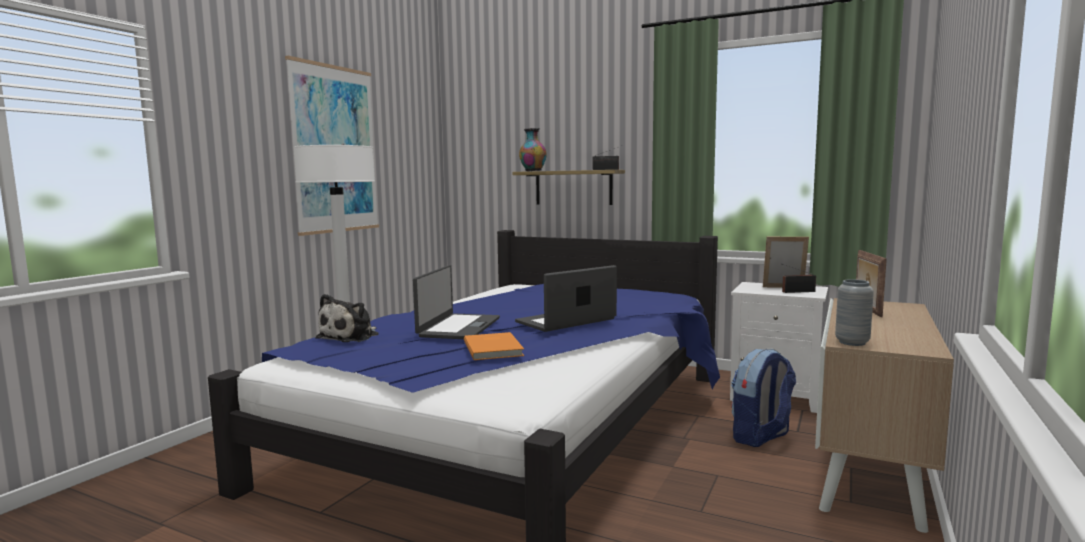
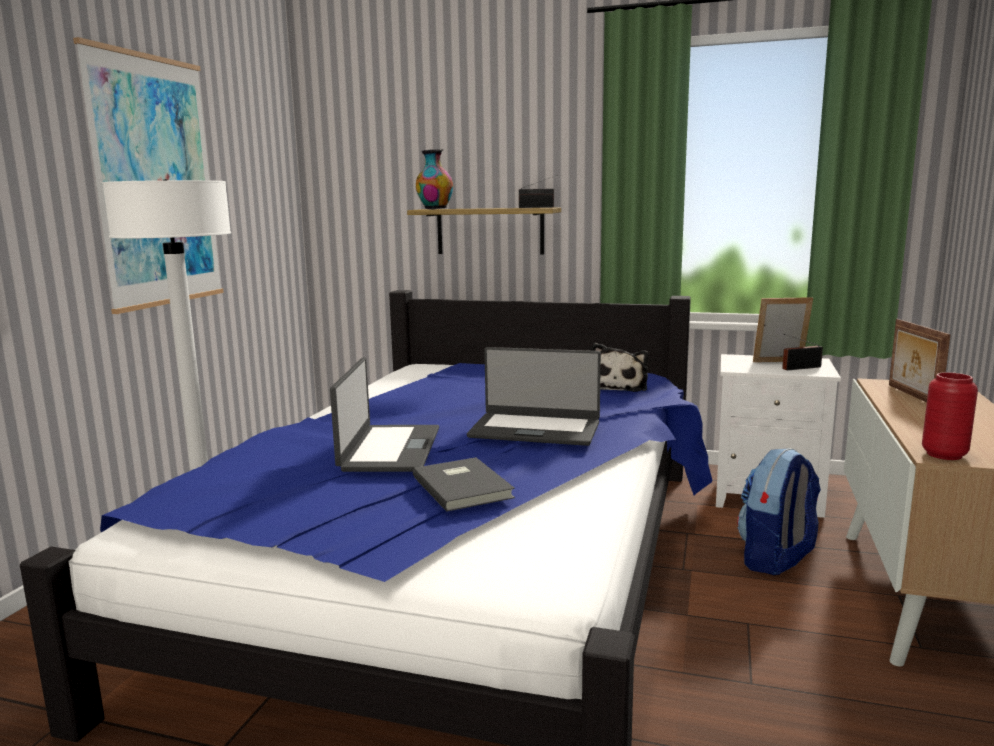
camera: 10 degrees left, 5 degrees up
(351, 336) = (234, 475): plush toy -> plush toy (619, 386)
(494, 348) = (464, 486): orange book -> grey book
(567, 321) = (535, 429): laptop -> laptop turned 120 degrees counterclockwise
(852, 342) = (944, 455): grey vase -> red vase

